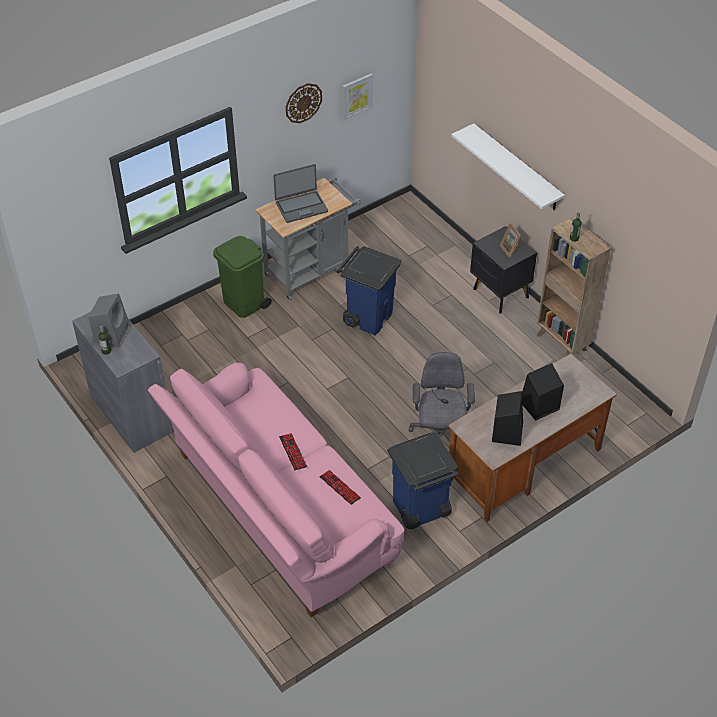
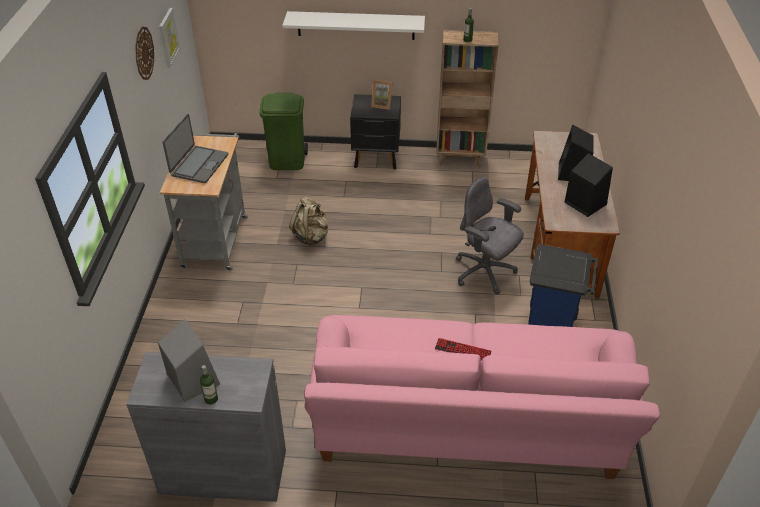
camera: 50 degrees left, 5 degrees down
(244, 303) = (195, 301): green trash can -> green trash can (287, 161)
(340, 488) = (538, 343): keyboard -> none
(368, 317) = (311, 236): blue trash can -> beige backpack

